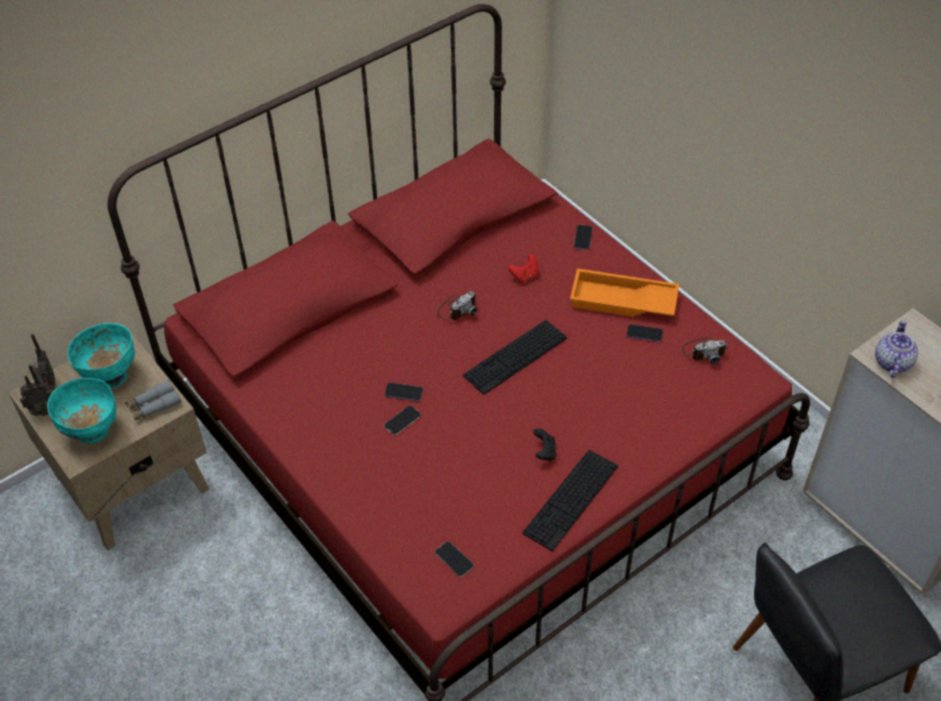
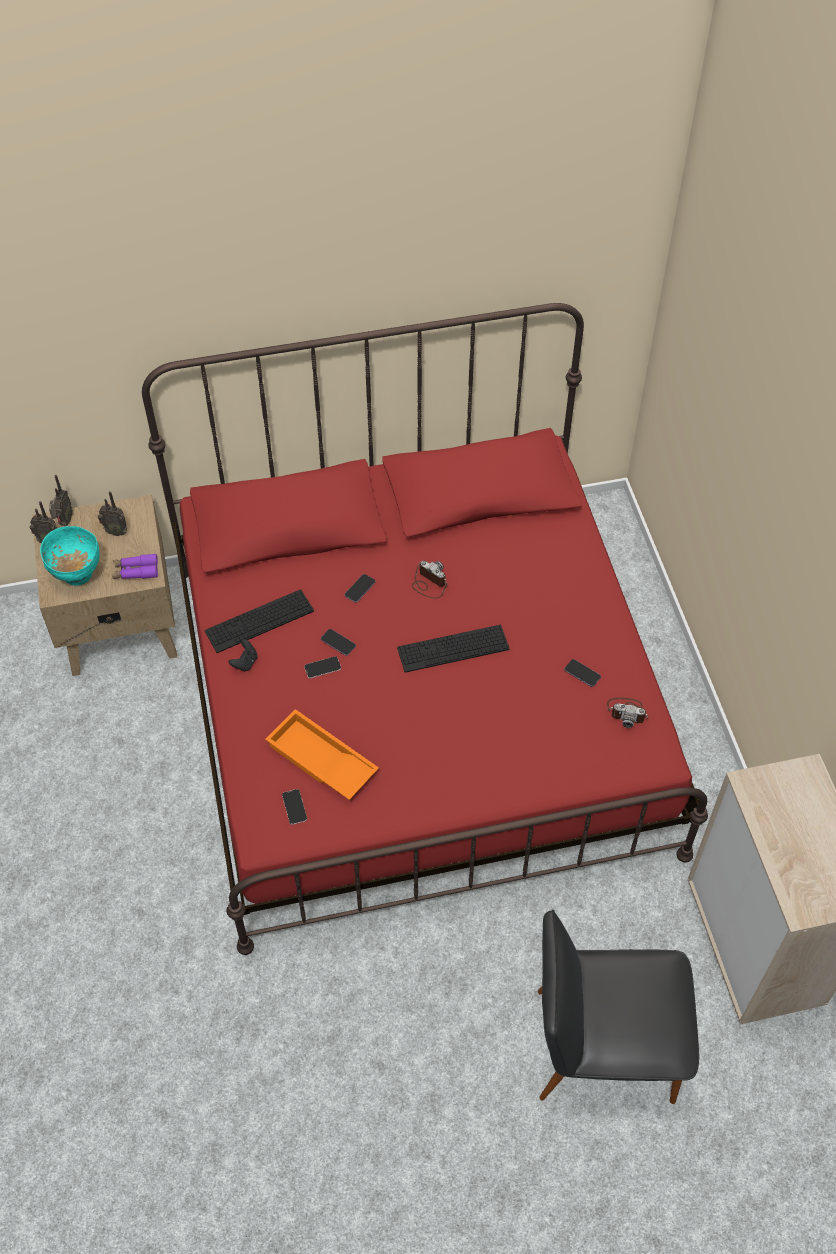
camera: 25 degrees right, 5 degrees up
(111, 376) = (116, 531): turquoise bowl -> radio
(154, 405) = (135, 571): grey binoculars -> purple binoculars
(457, 309) = (429, 583): camera -> camera turned 120 degrees counterclockwise
(525, 276) = (507, 575): red game controller -> none
(544, 452) = (425, 746): black game controller -> black game controller (245, 662)
(571, 499) = (422, 797): keyboard -> keyboard (259, 621)
(583, 238) = (583, 559): phone -> phone (360, 589)
(622, 302) = (581, 634): orange tray -> orange tray (320, 761)
(892, 362) = (761, 797): teapot -> none

